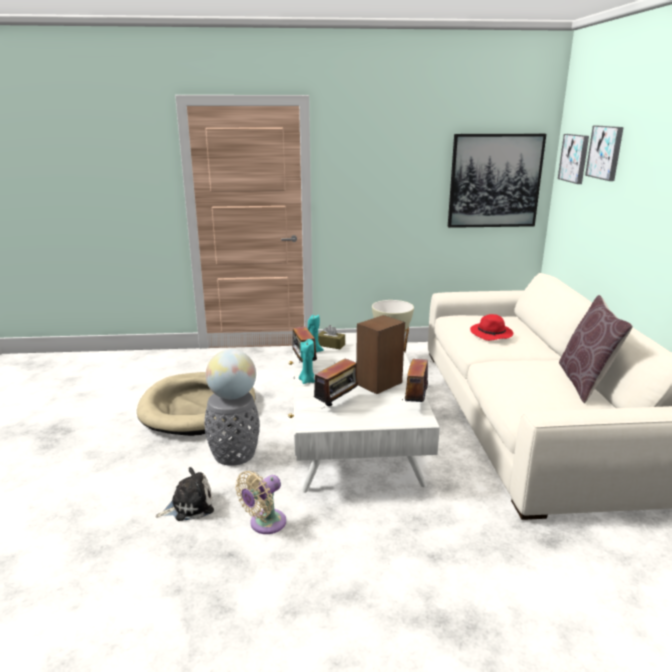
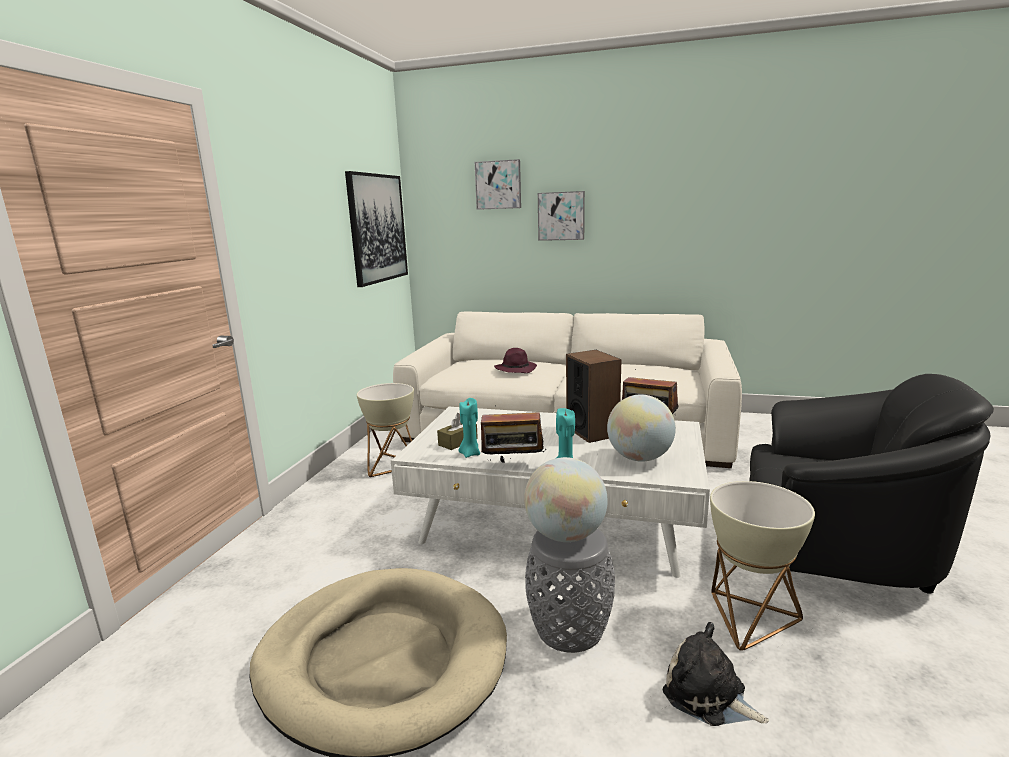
camera: 70 degrees left, 5 degrees down
(189, 506) = (708, 695): plush toy -> plush toy turned 45 degrees counterclockwise
(264, 524) = (749, 618): beige fan -> planter
(337, 404) = (639, 458): radio -> globe
(385, 583) = (836, 549): none -> black armchair
(492, 334) = (516, 369): red hat -> purple hat
(574, 158) = (444, 197): picture -> picture (561, 216)
(585, 382) = (632, 364): brown pillow -> none

